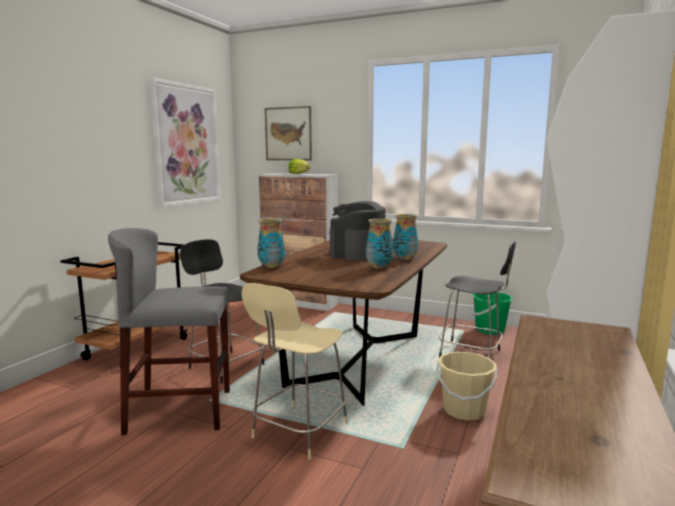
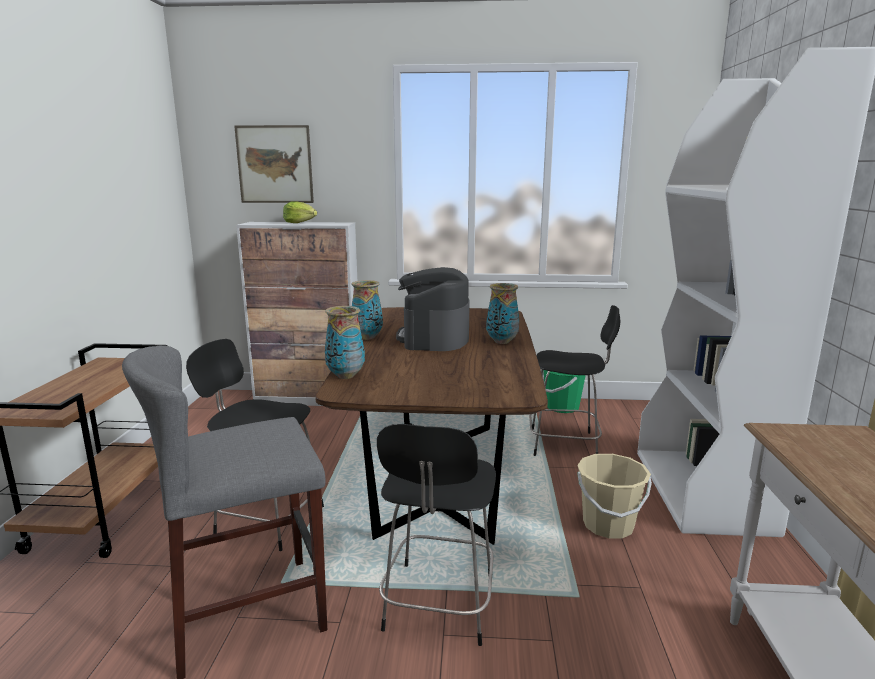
camera: 20 degrees left, 5 degrees up
(186, 145) = (125, 184): picture -> none
(298, 432) = (438, 606): beige chair -> black chair
(379, 267) = (488, 360): vase -> vase (367, 337)

